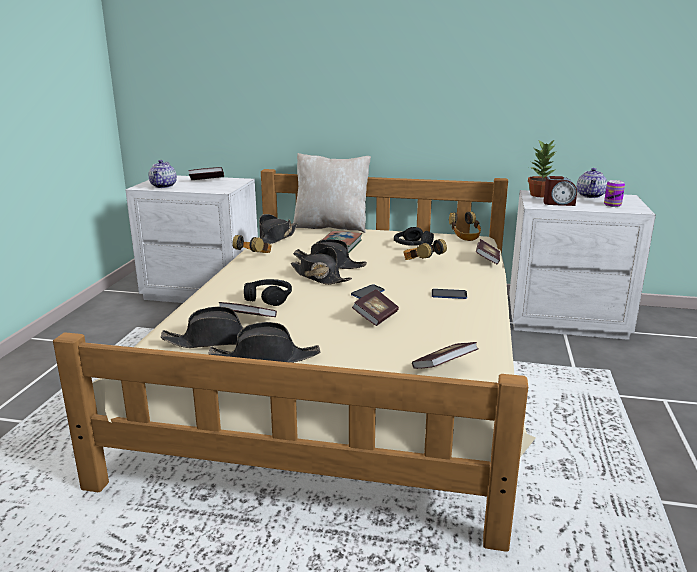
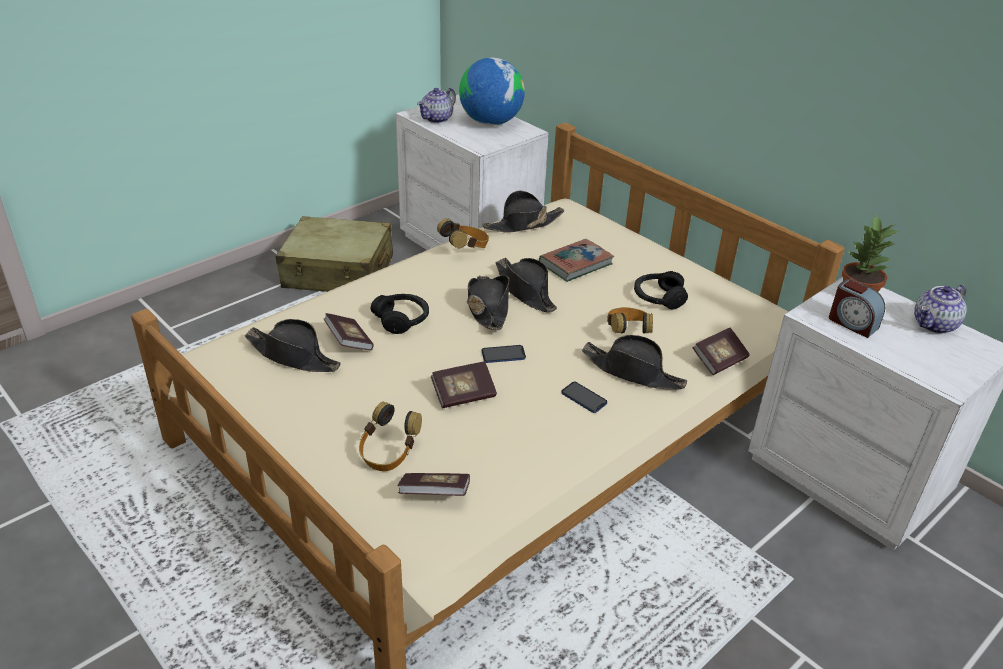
camera: 35 degrees right, 15 degrees up
(113, 333) = (338, 272): none -> beige suitcase
(207, 181) = (491, 122): book -> globe
(266, 358) = (304, 399): black hat -> black hat (633, 372)
(331, 227) = (615, 225): beige pillow -> none
(465, 236) = (757, 306): headphones -> headphones (389, 453)
(612, 205) = (929, 358): can -> none

